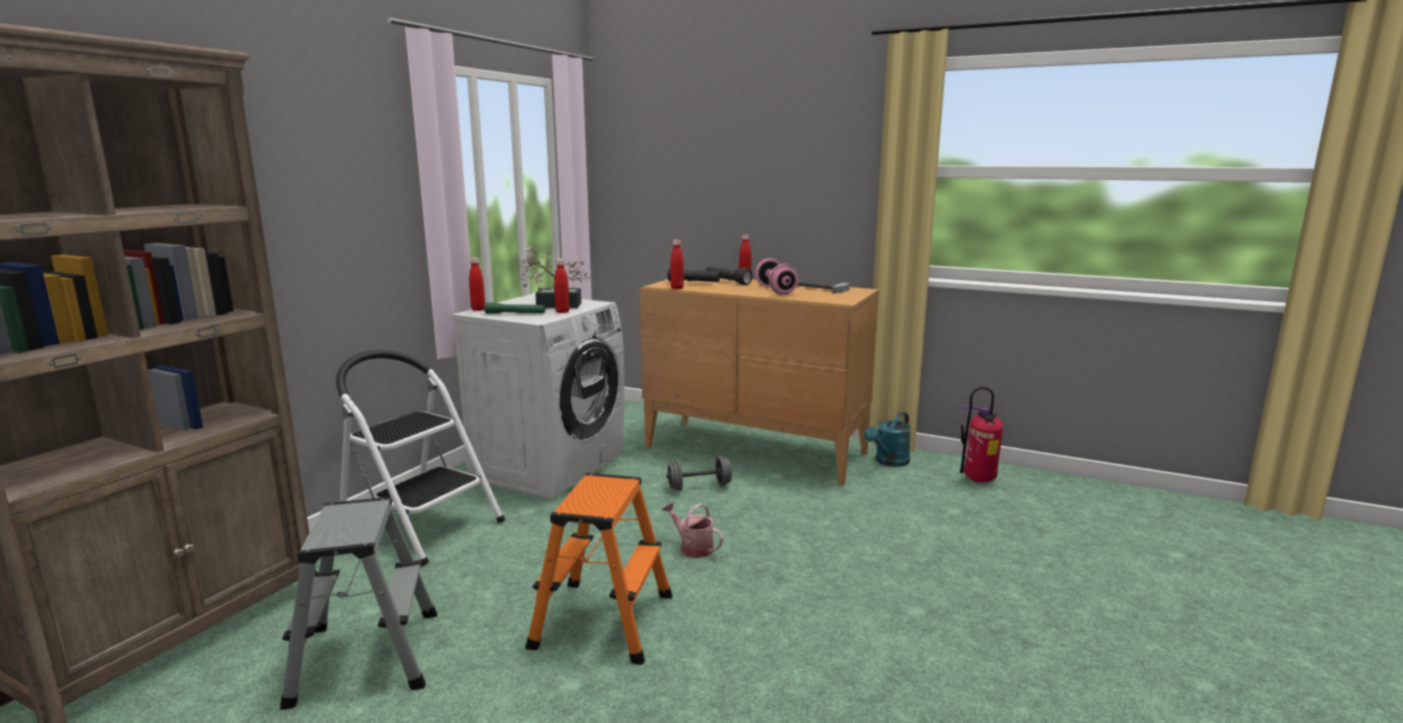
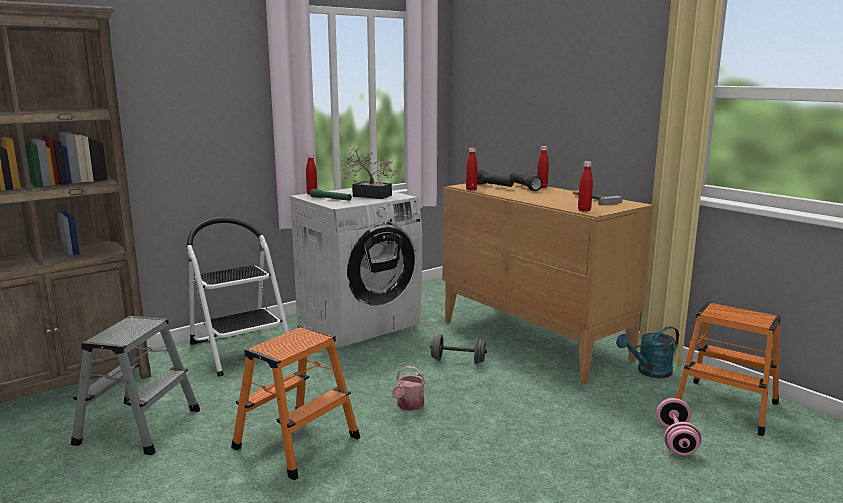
camera: 25 degrees right, 0 degrees up
(562, 312) = (365, 201): red bottle -> red bottle (584, 210)
(692, 547) = (409, 406): watering can -> watering can turned 135 degrees counterclockwise
(775, 290) = (551, 198): pink dumbbell -> pink dumbbell (676, 440)
(978, 480) = (726, 406): fire extinguisher -> orange step ladder

